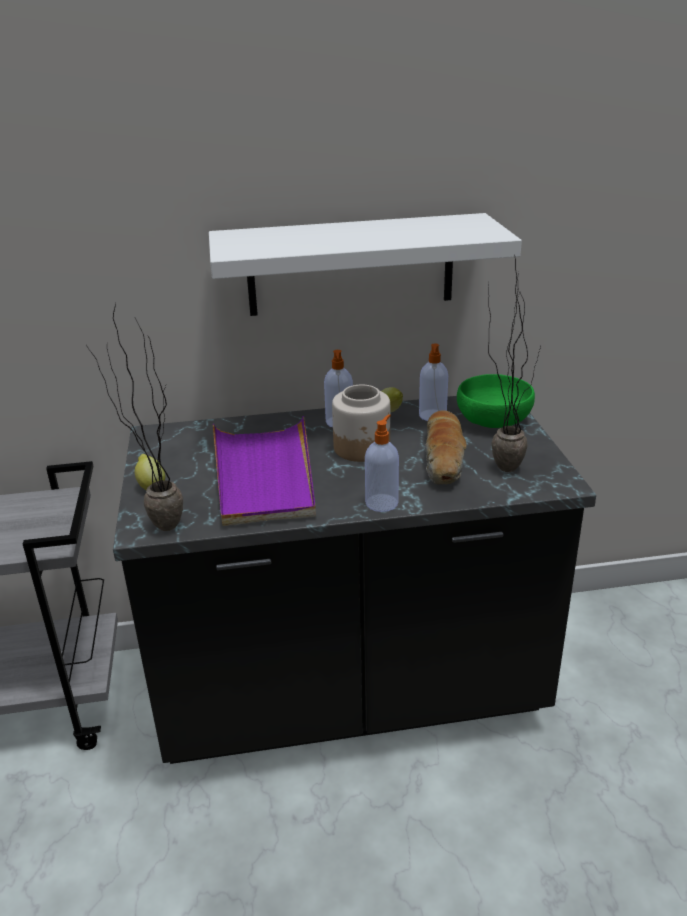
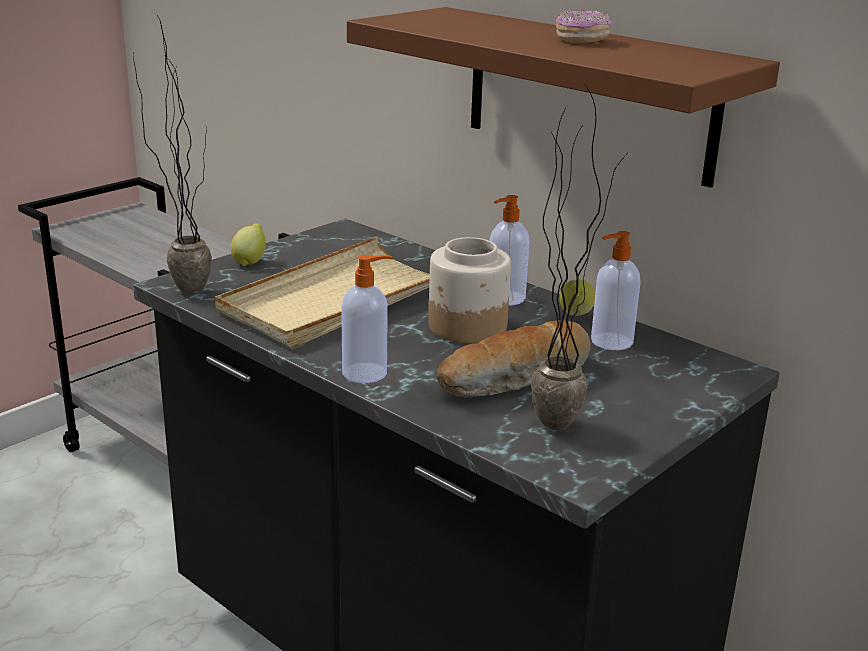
camera: 50 degrees right, 5 degrees down
(264, 475) = (338, 299): purple tray -> beige tray
(351, 265) = (588, 94): white shelf -> brown shelf
(376, 229) = (582, 40): none -> donut
(494, 420) = (670, 382): green bowl -> none

